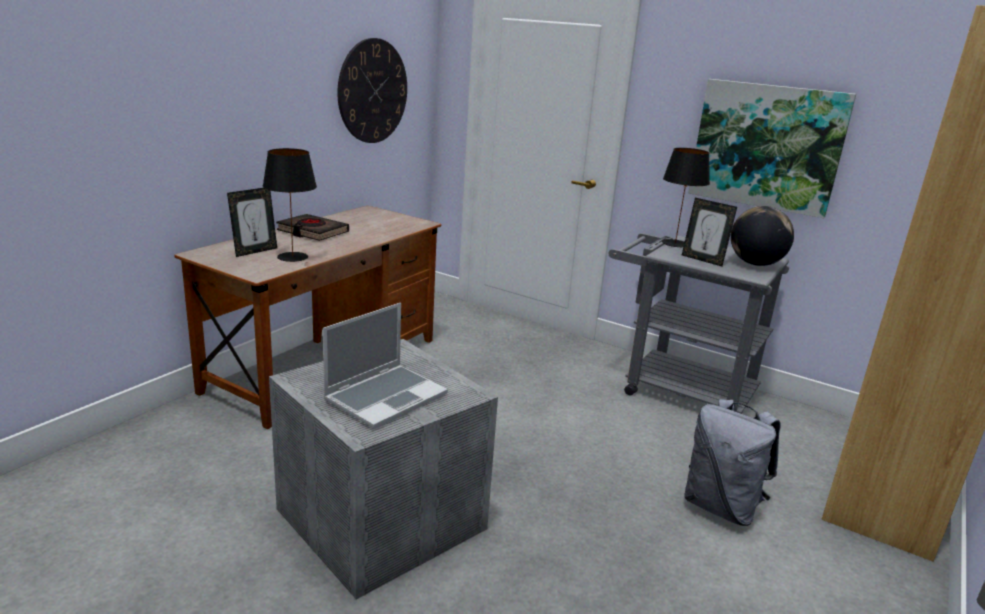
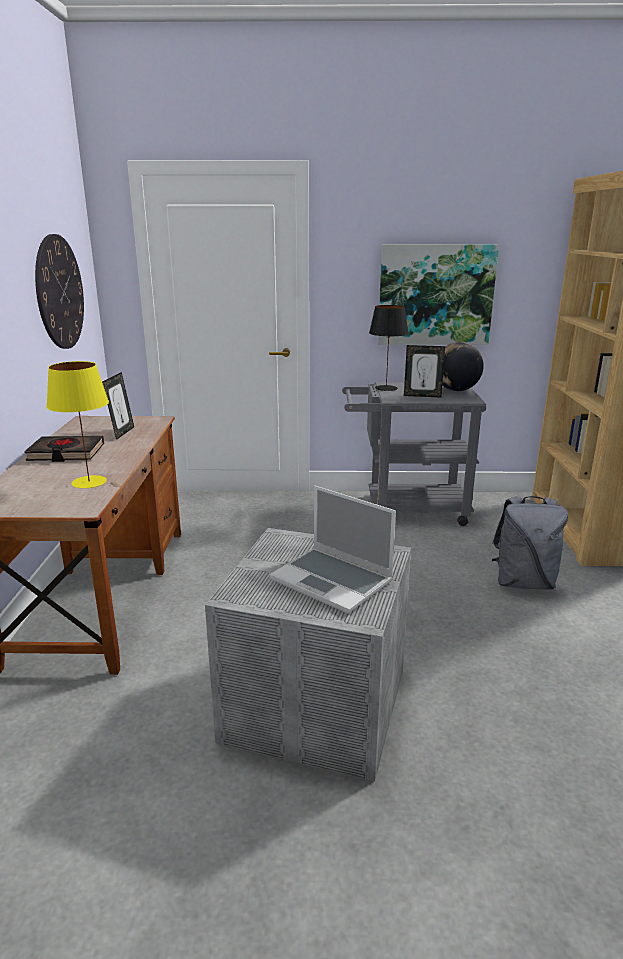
camera: 30 degrees left, 0 degrees up
(255, 251) = (39, 488): picture frame -> picture frame (122, 433)
(293, 257) = (89, 482): black table lamp -> yellow table lamp
(386, 397) = (333, 581): laptop -> laptop turned 120 degrees clockwise

